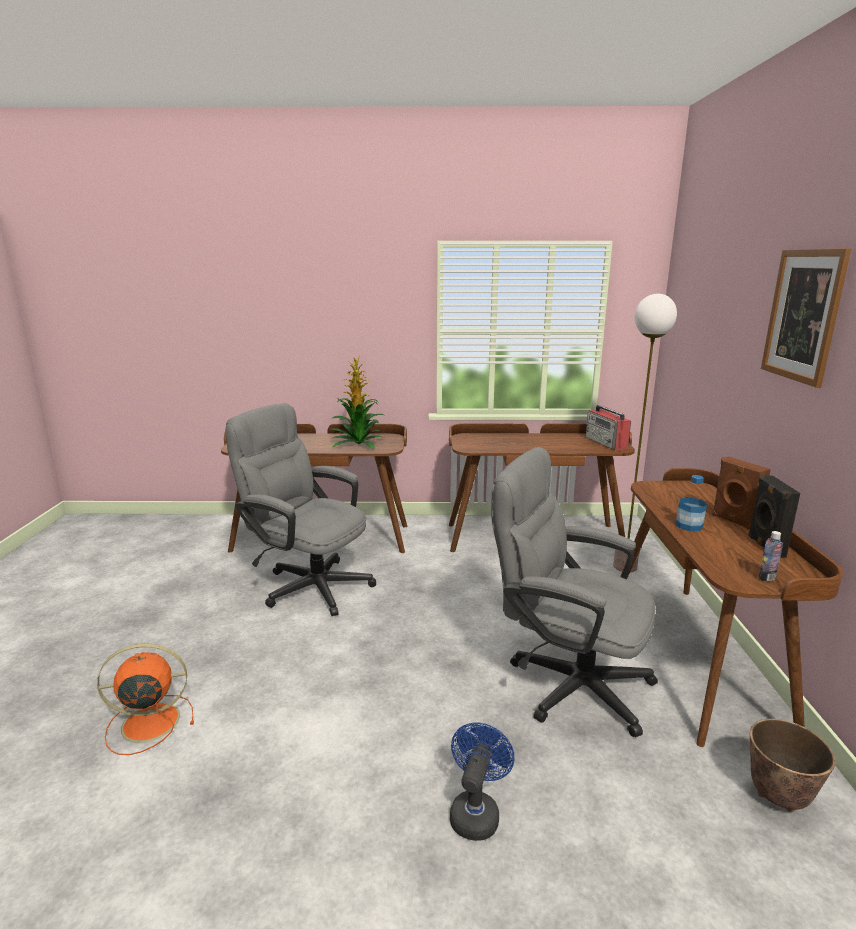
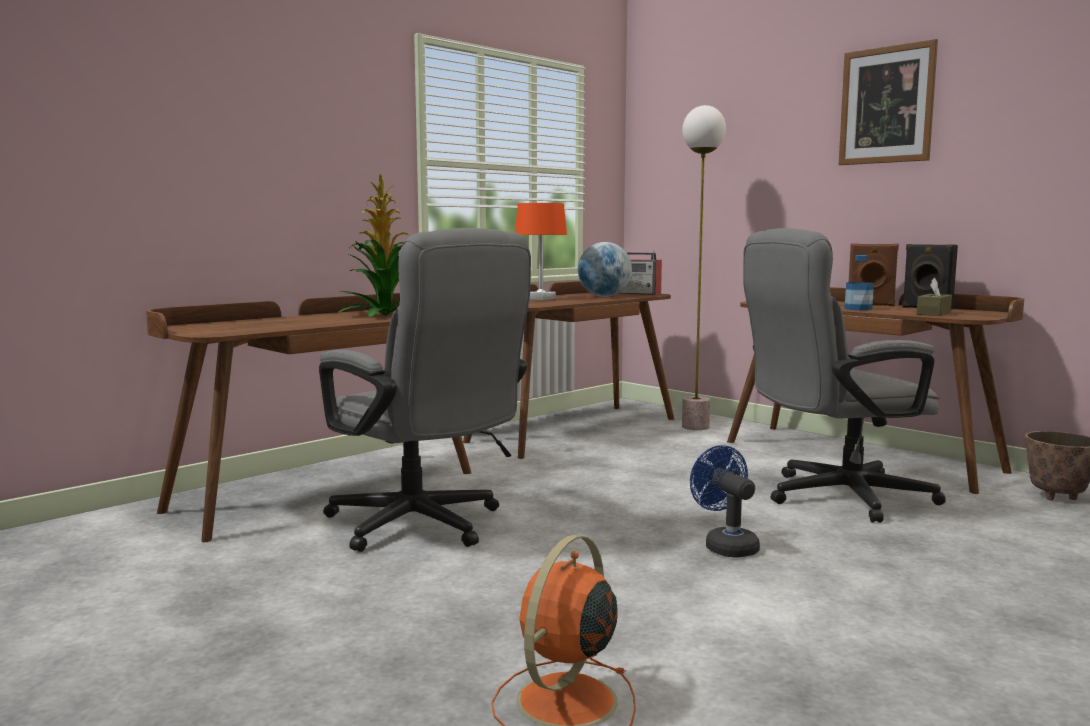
camera: 45 degrees left, 10 degrees down
(309, 584) = (424, 527): grey office chair -> grey office chair turned 120 degrees counterclockwise
(476, 811) = (976, 582): blue fan -> blue fan (726, 545)
(511, 439) = (540, 299): none -> orange table lamp
(566, 444) = (604, 296): none -> globe
(728, 559) = (933, 313): none -> brown tissue box
(766, 578) = (978, 315): bottle -> none

